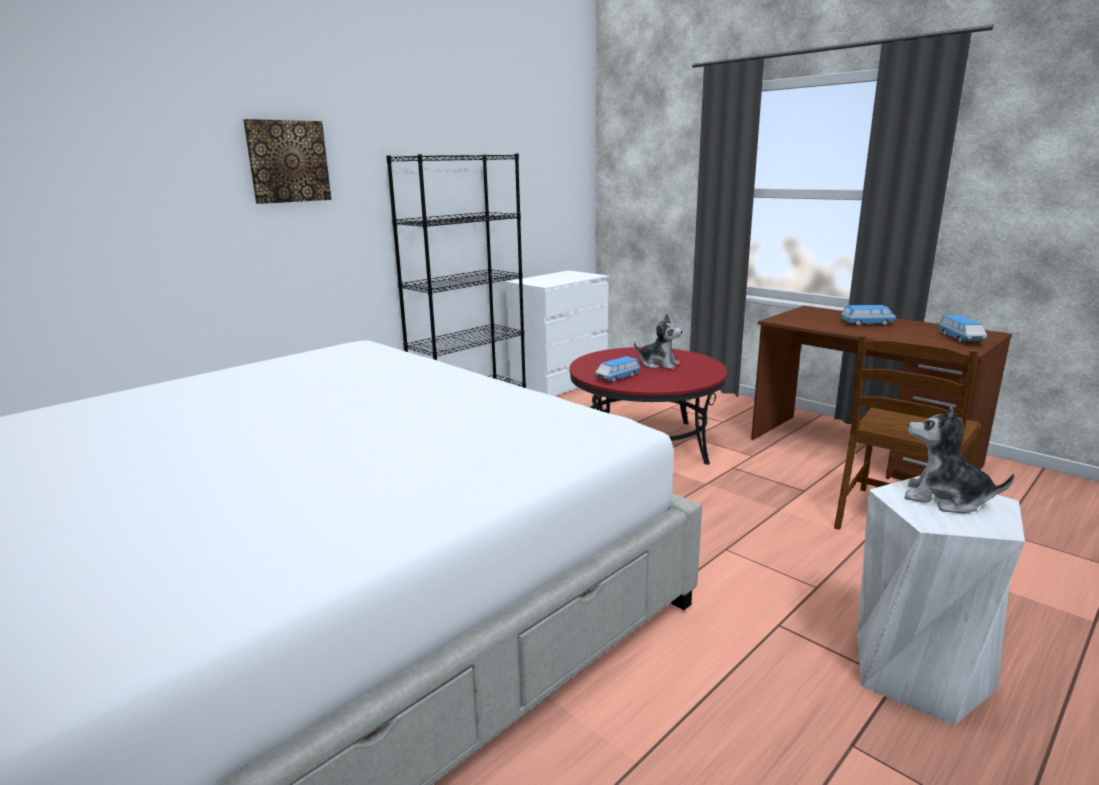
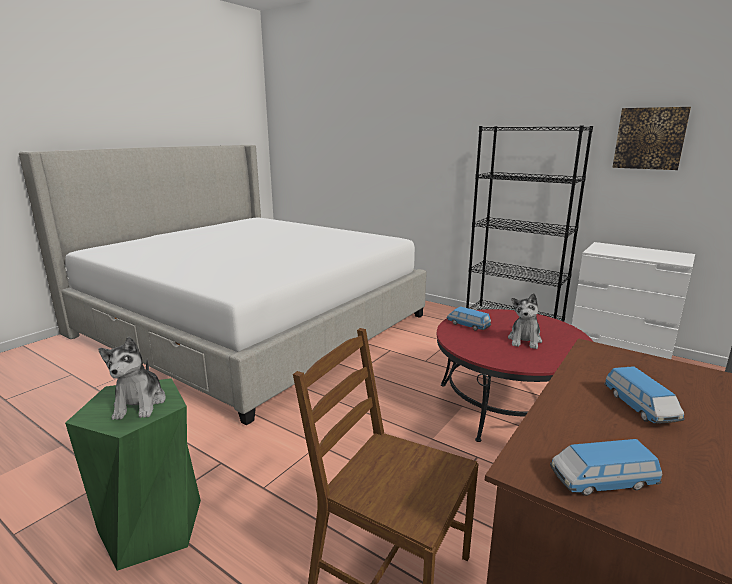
camera: 80 degrees right, 0 degrees up
(288, 161) = (434, 129): picture -> picture (650, 138)
(918, 671) = (152, 526): white stool -> green stool
(945, 499) = (140, 404): plush toy -> plush toy turned 150 degrees clockwise

